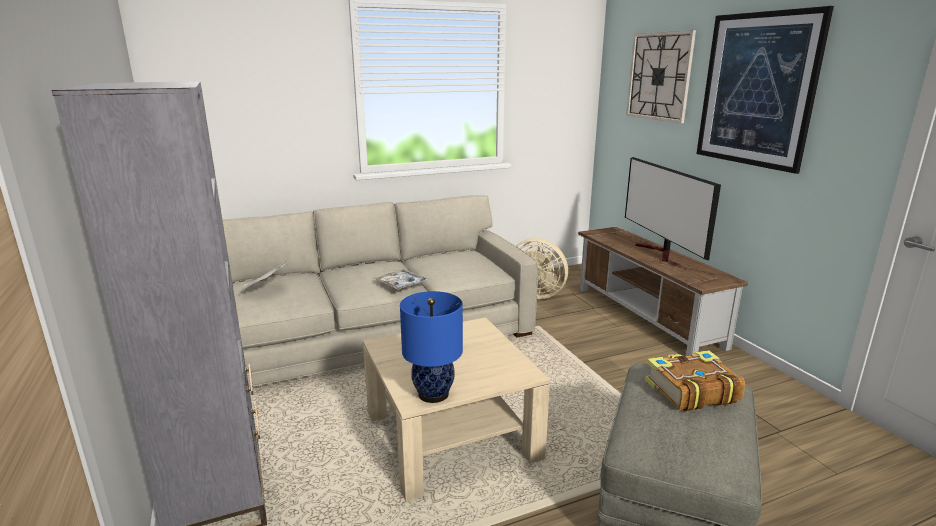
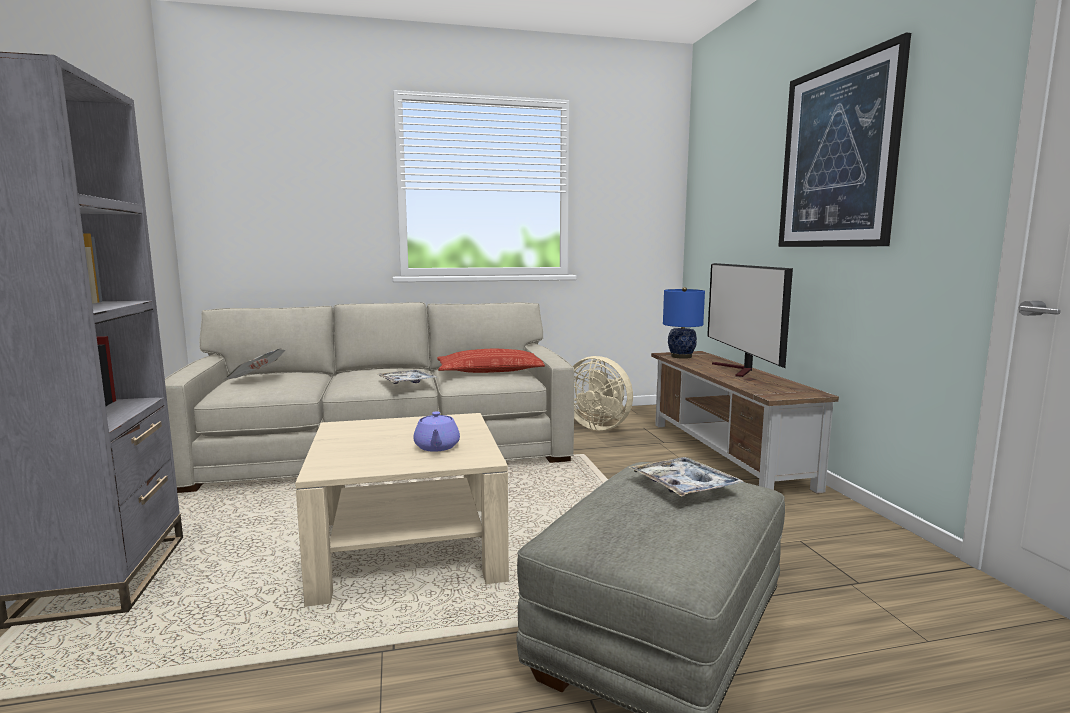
camera: 10 degrees right, 10 degrees down
(433, 394) = (351, 467): blue table lamp -> blue table lamp (681, 356)
(462, 263) = (492, 371): none -> pillow
(482, 363) = (436, 447): none -> purple teapot
(659, 76) = (740, 167): wall clock -> none
(690, 391) = (684, 486): book -> tray

